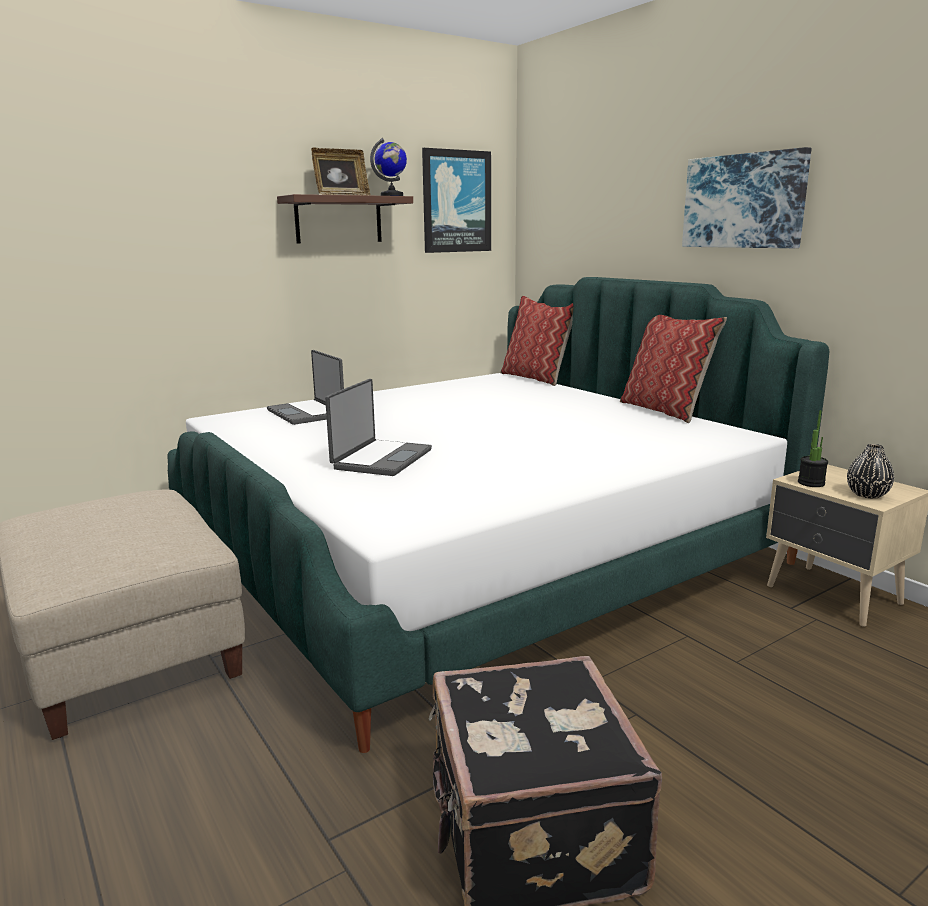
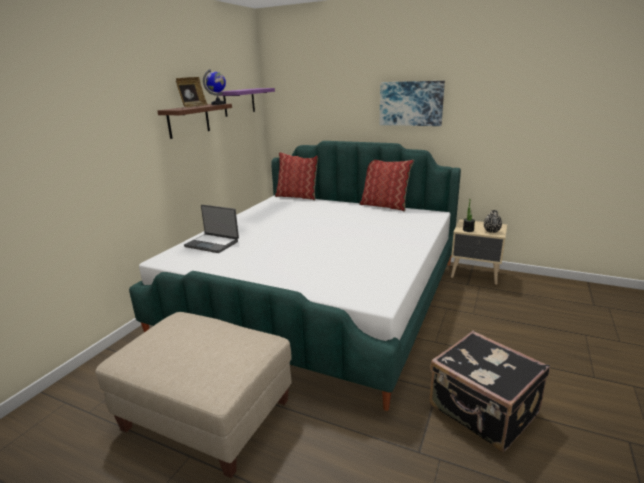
camera: 30 degrees left, 5 degrees up
(381, 459) = (305, 263): laptop -> none
(456, 201) = (239, 102): picture -> purple shelf

